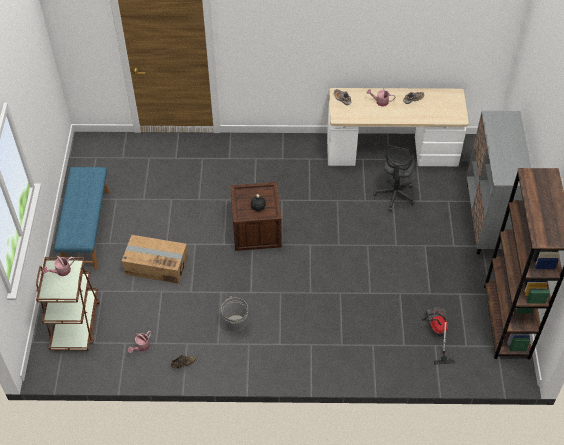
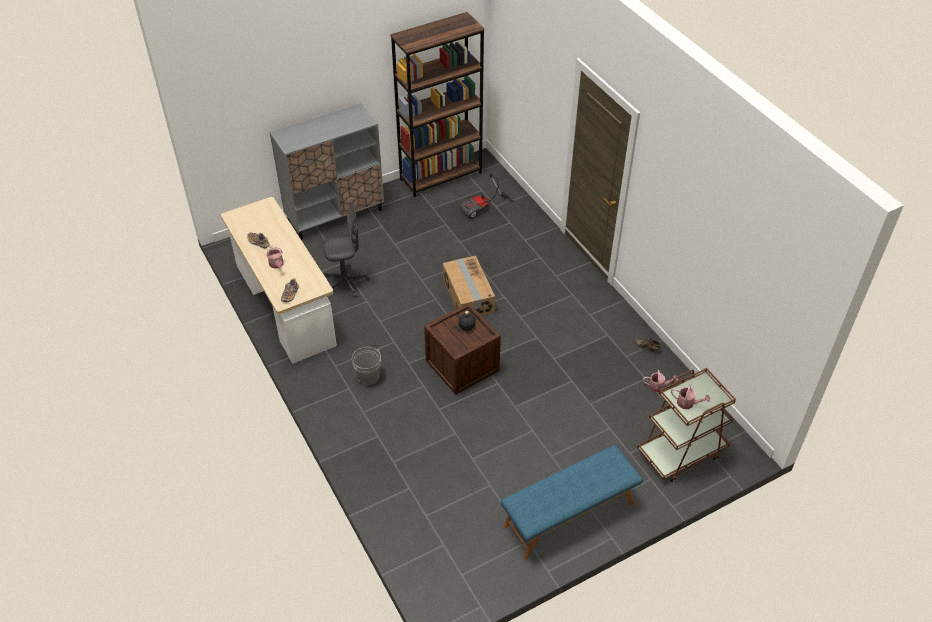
camera: 120 degrees left, 5 degrees down
(156, 265) = (564, 424): cardboard box -> cardboard box (468, 296)
(235, 323) = (577, 332): grey bucket -> grey bucket (368, 377)

